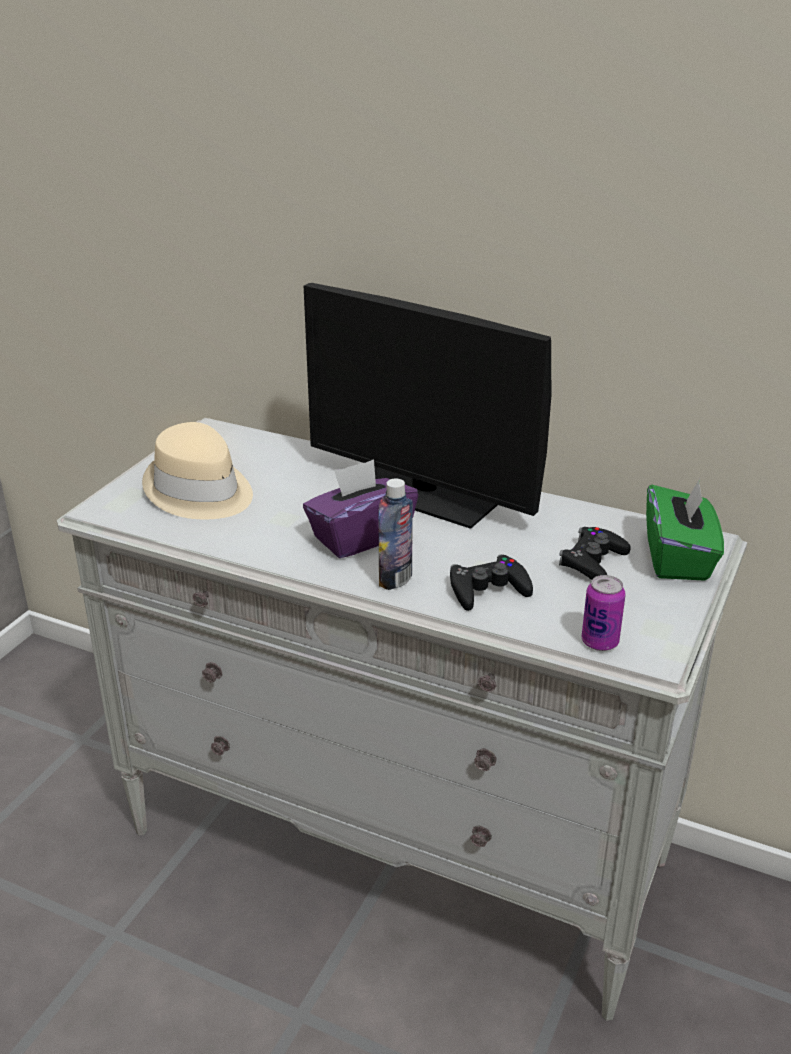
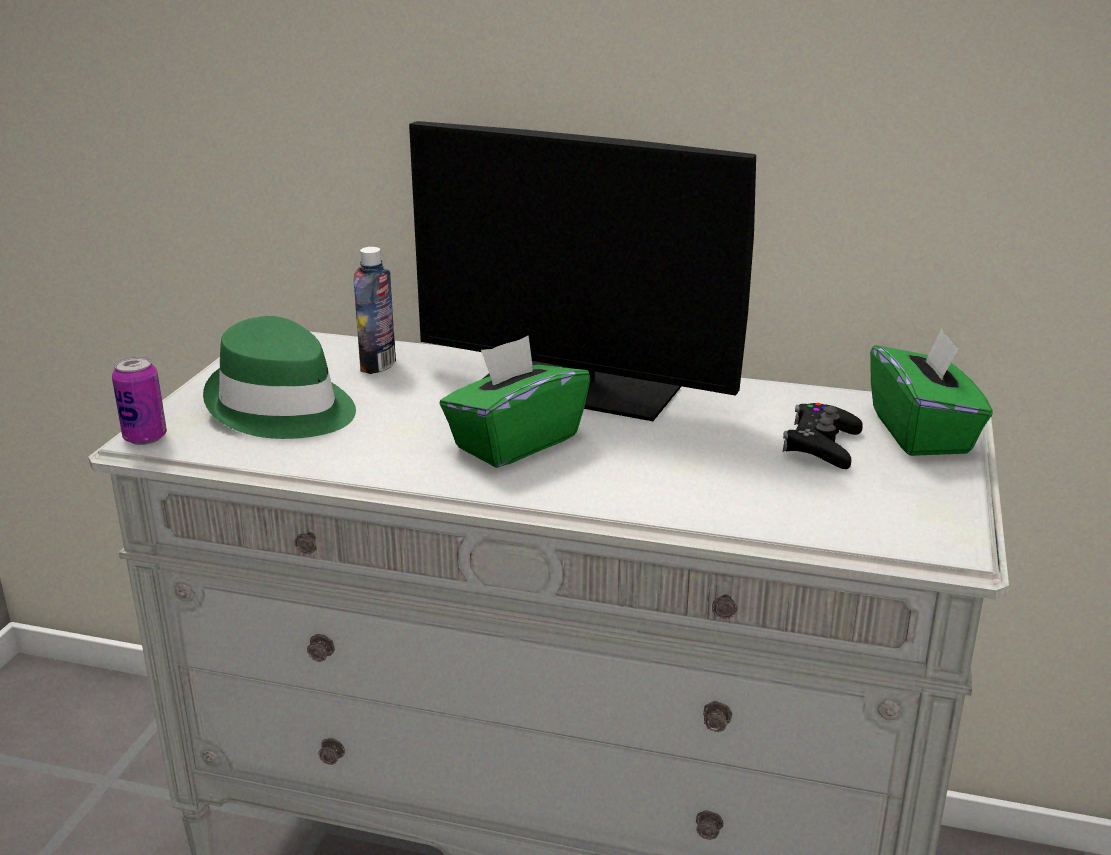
camera: 10 degrees left, 5 degrees down
(199, 492) = (281, 408): beige hat -> green hat
(360, 537) = (515, 442): purple tissue box -> green tissue box
(395, 579) = (580, 486): bottle -> bottle (378, 365)
(488, 590) = (704, 487): black game controller -> none
(600, 642) = (872, 533): can -> can (145, 437)

